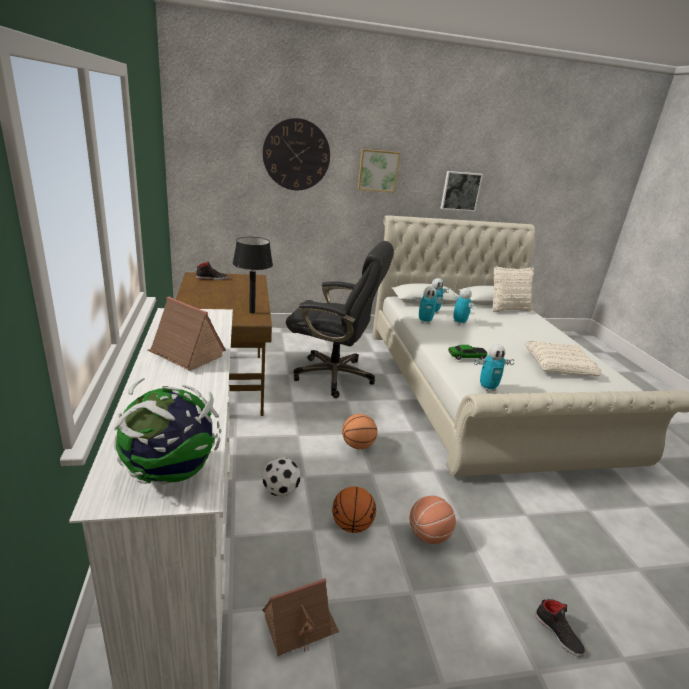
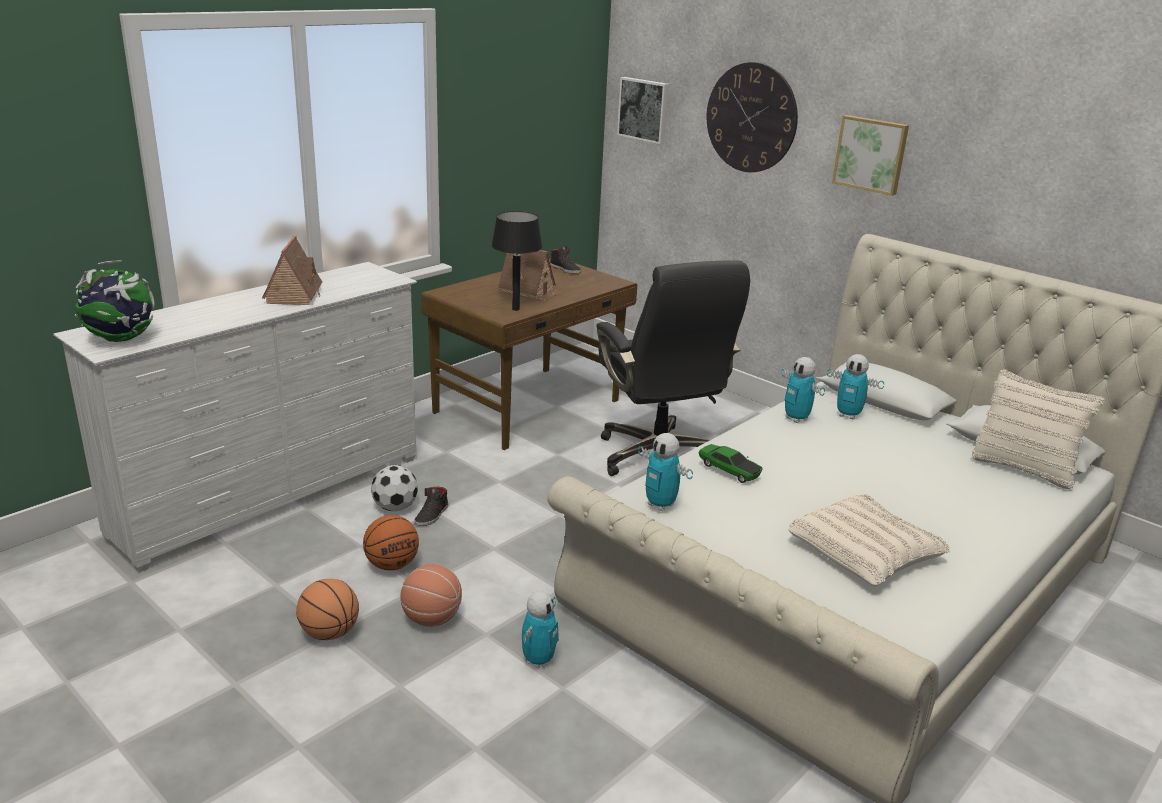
camera: 55 degrees right, 0 degrees up
(299, 625) = (238, 581): toy house -> toy house (529, 291)
(357, 445) = (534, 522): basketball -> basketball (329, 633)
(459, 322) = (854, 442): toy robot -> toy robot (538, 660)
(460, 191) = (1029, 211): picture -> picture (644, 109)
(558, 633) = (368, 754): black shoe -> black shoe (432, 515)

